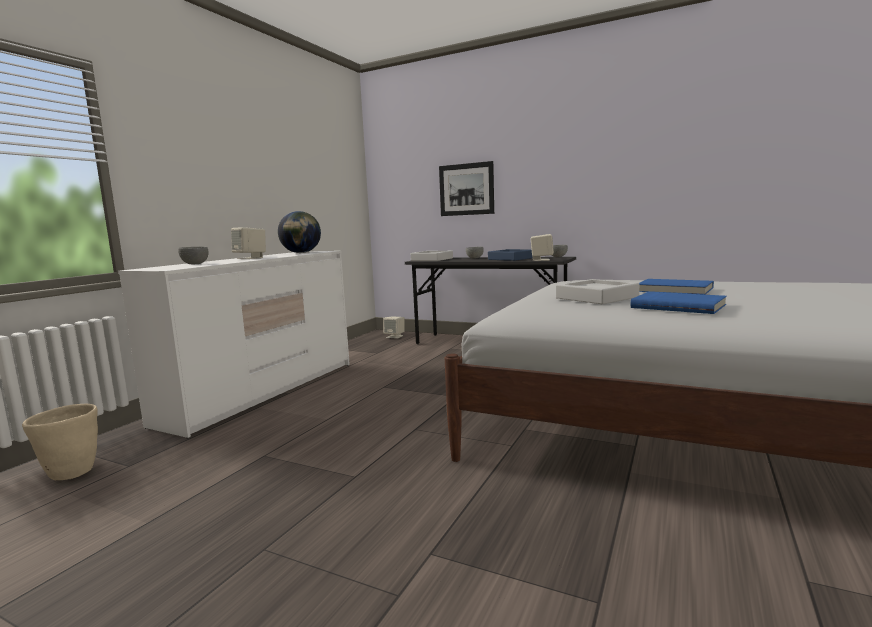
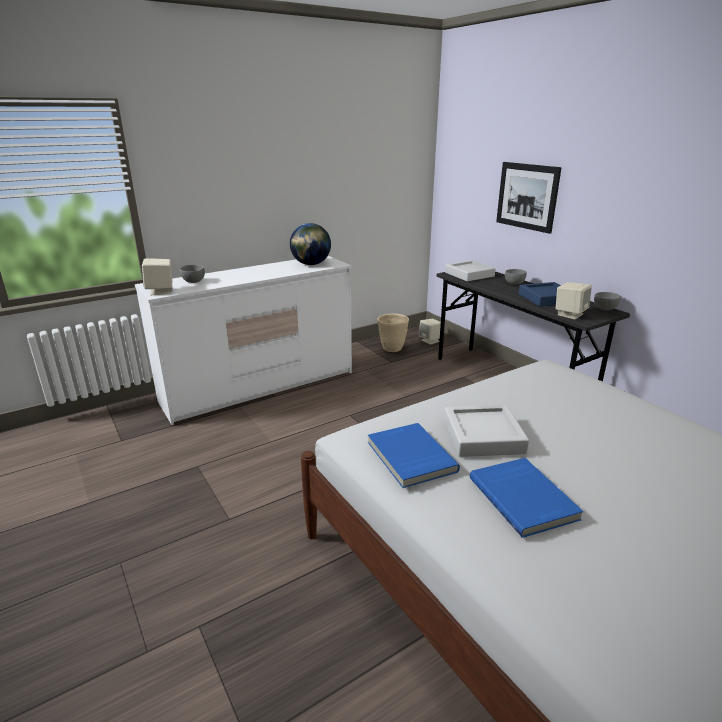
camera: 30 degrees right, 15 degrees up
(71, 473) = (91, 434): beige planter -> beige planter (392, 349)
(250, 258) = (252, 273): beige speaker -> beige speaker (160, 291)
(674, 290) = (599, 451): blue book -> blue book (409, 457)

